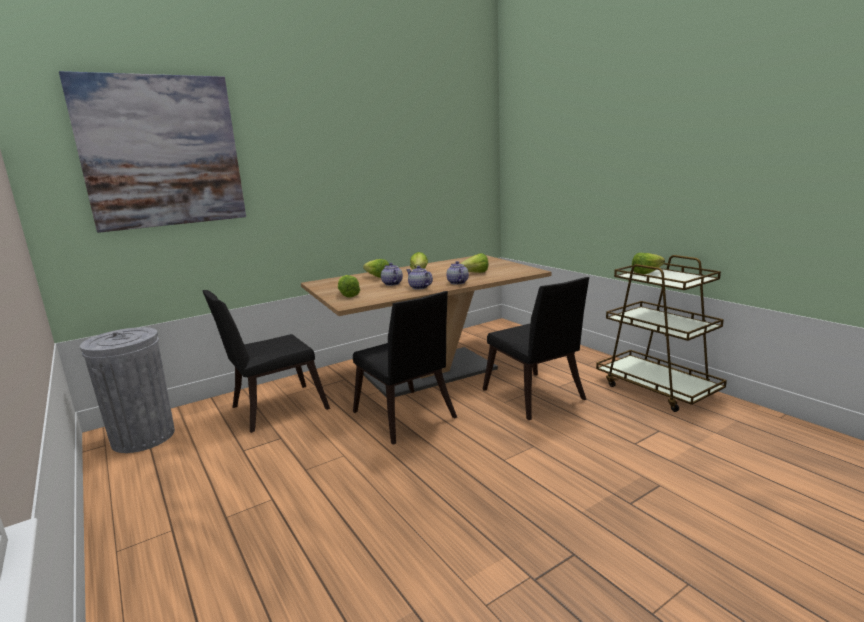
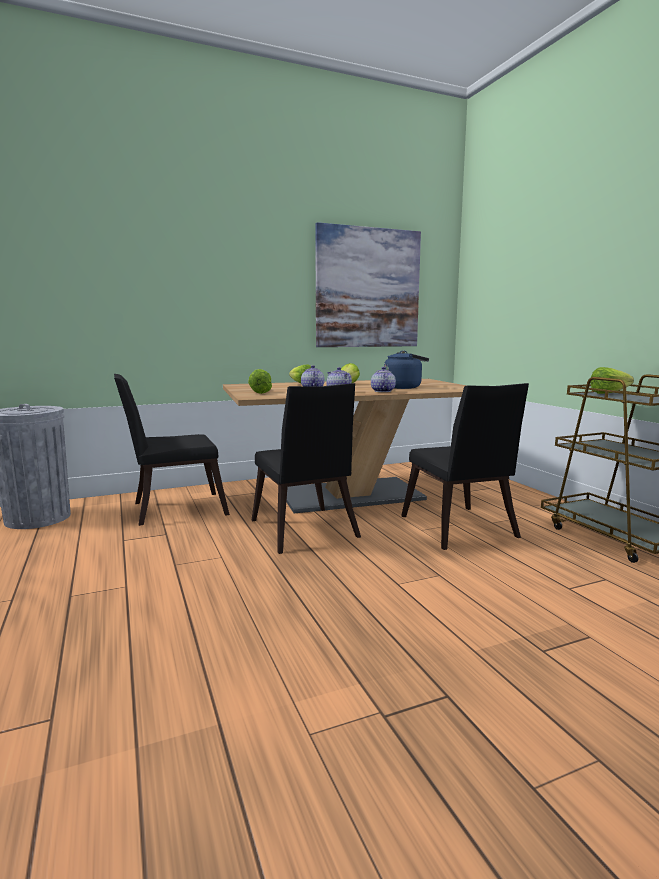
camera: 10 degrees right, 5 degrees down
(162, 152) = (96, 236): picture -> picture (368, 288)
(472, 274) = (404, 387): lettuce -> blue kettle

